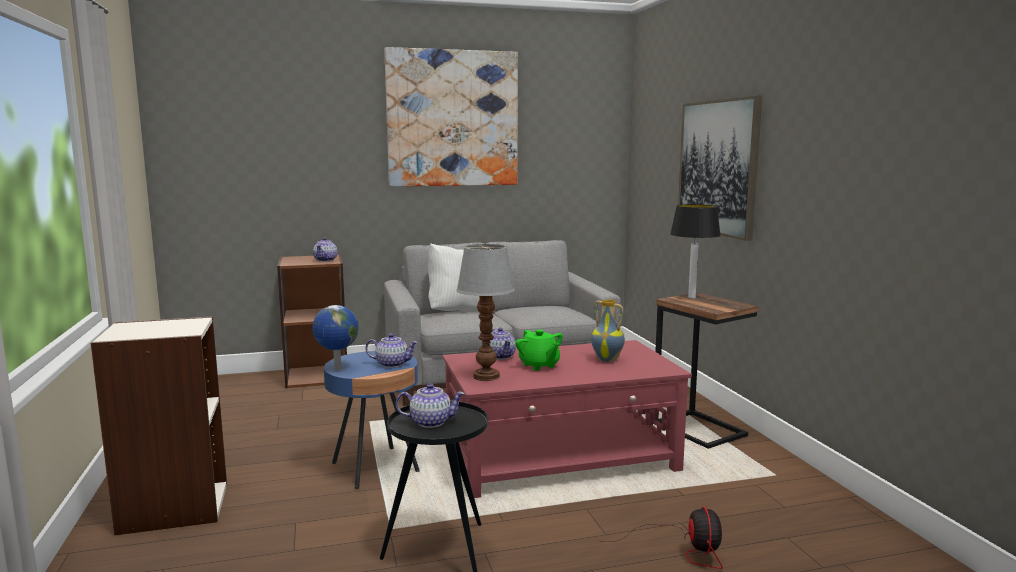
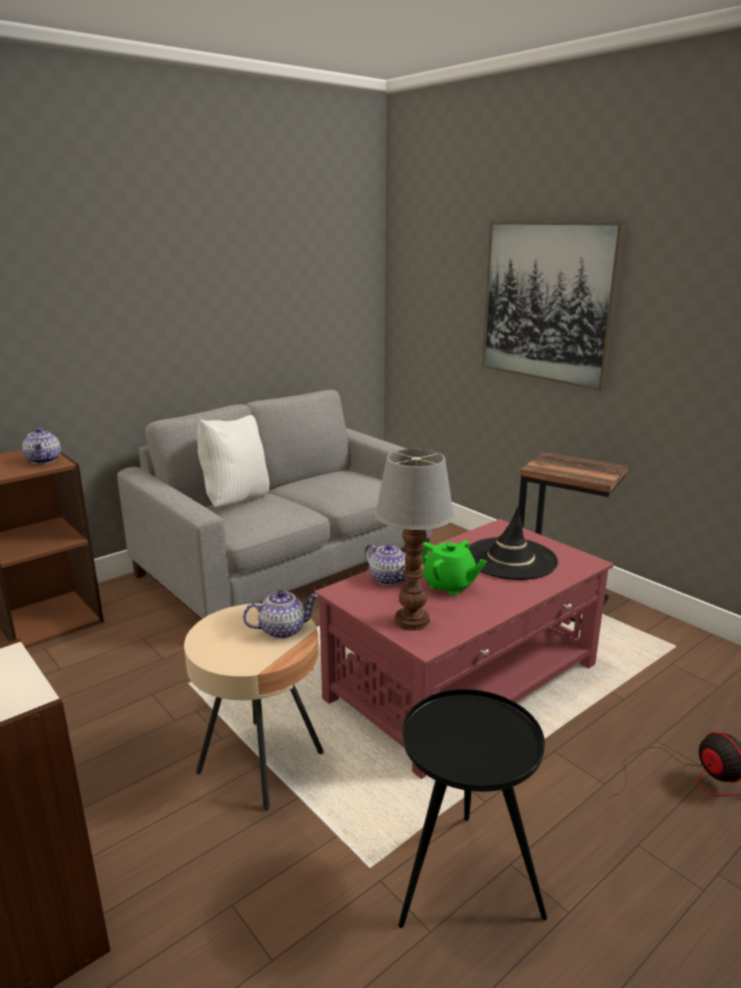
camera: 25 degrees left, 10 degrees up
(337, 369) = (215, 660): globe -> none
(375, 467) = (261, 763): blue side table -> beige side table
(430, 422) = (461, 739): teapot -> none
(452, 119) = (185, 237): picture -> none
(607, 360) = (510, 559): vase -> black hat
(691, 297) = (550, 461): table lamp -> none

